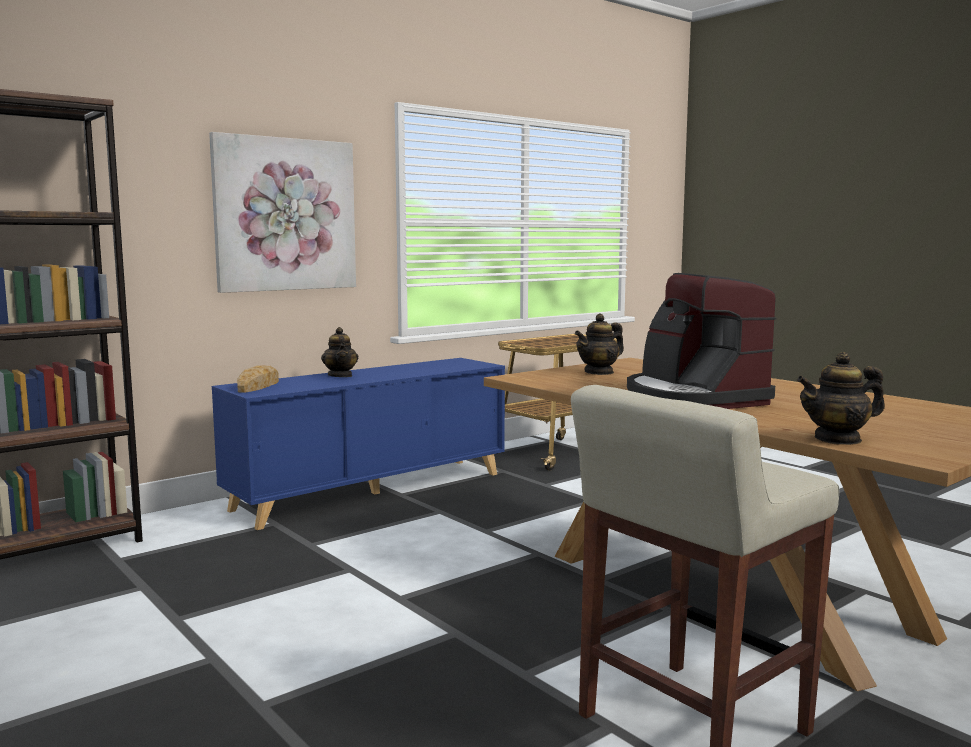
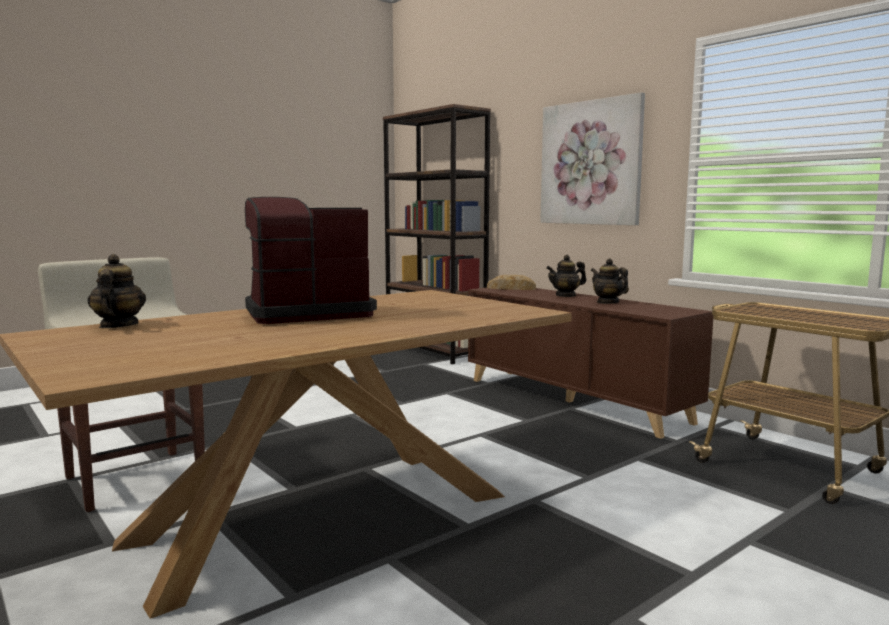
camera: 90 degrees right, 0 degrees up
(372, 491) = (574, 400): blue cabinet -> brown cabinet
(599, 372) = (454, 303): teapot -> teapot (607, 302)

